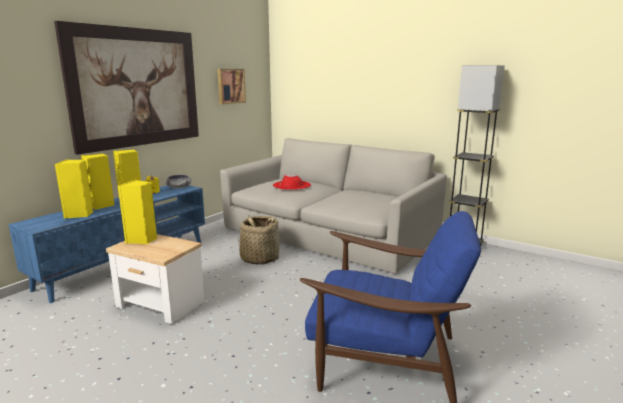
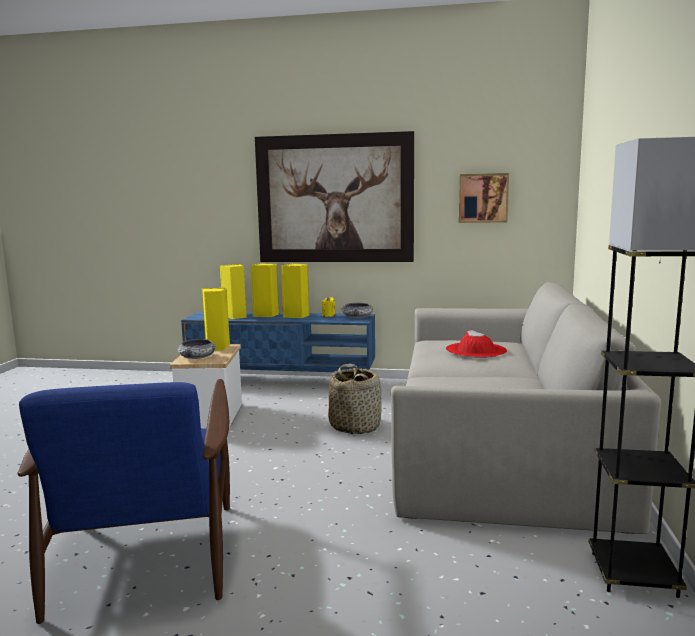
camera: 65 degrees right, 5 degrees down
(162, 250) = (197, 357): none -> bowl

